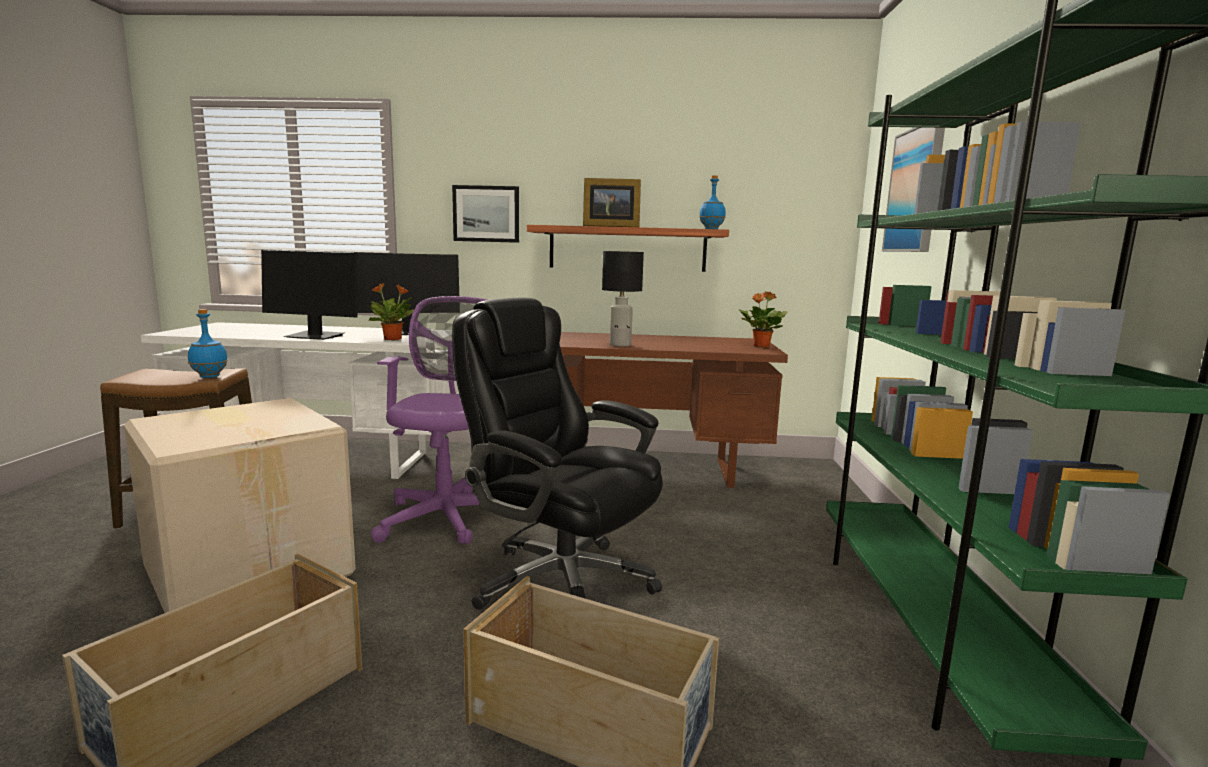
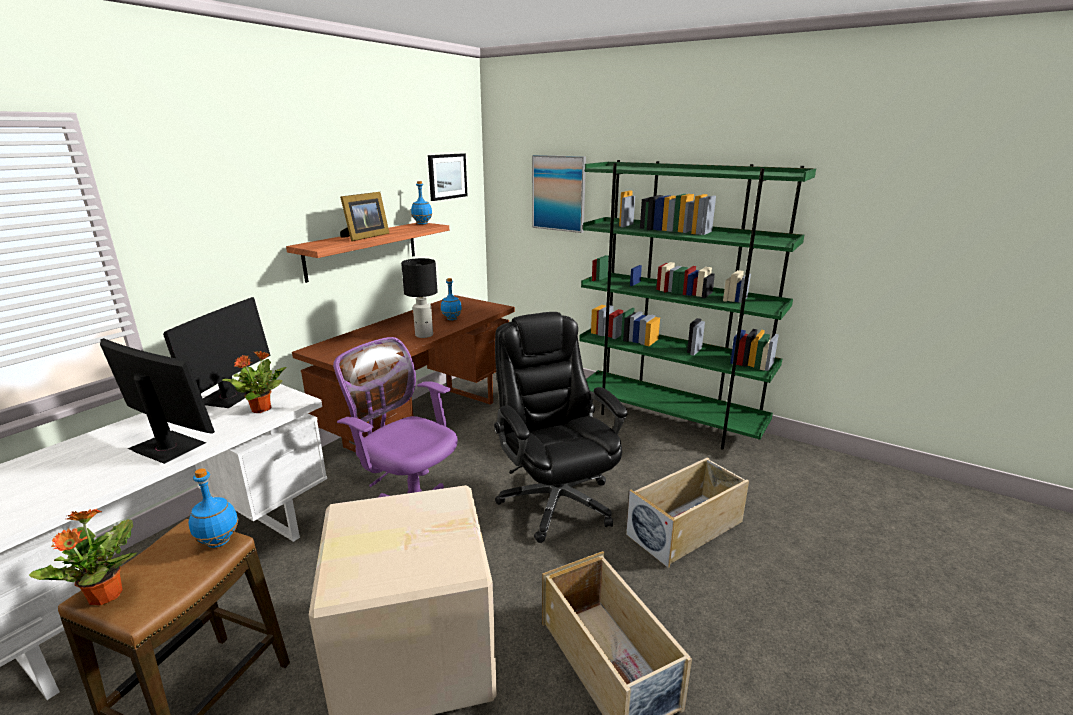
camera: 60 degrees left, 10 degrees up
(315, 336) = (168, 447): monitor -> monitor turned 105 degrees counterclockwise
(486, 214) = (235, 243): picture -> picture (447, 176)
(560, 582) = (556, 500): black office chair -> black office chair turned 90 degrees clockwise
(686, 345) = (451, 319): none -> blue bottle
(760, 346) = (480, 303): potted plant -> potted plant (105, 596)

